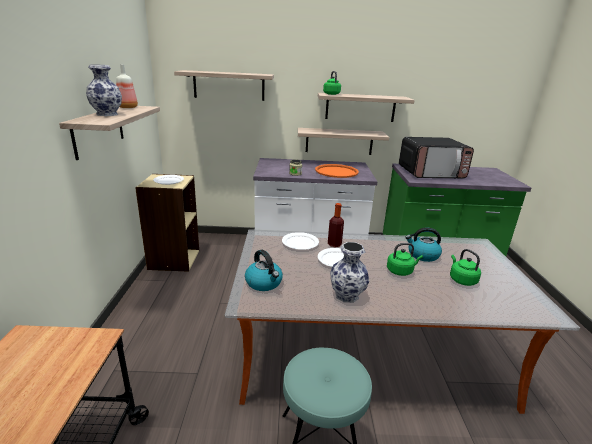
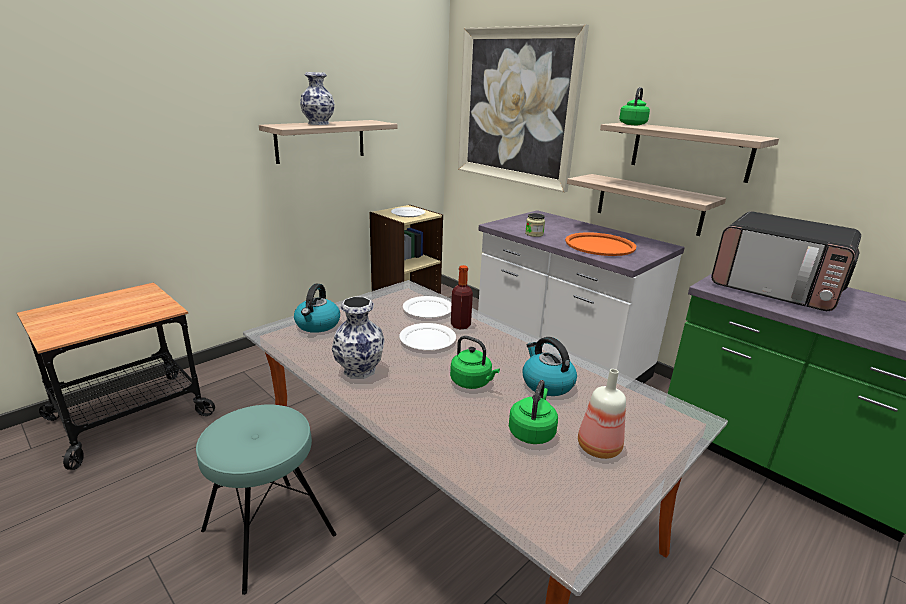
camera: 45 degrees right, 0 degrees up
(127, 107) = (362, 121): bottle -> bottle (597, 448)
(229, 85) = (516, 107): shelf -> picture

